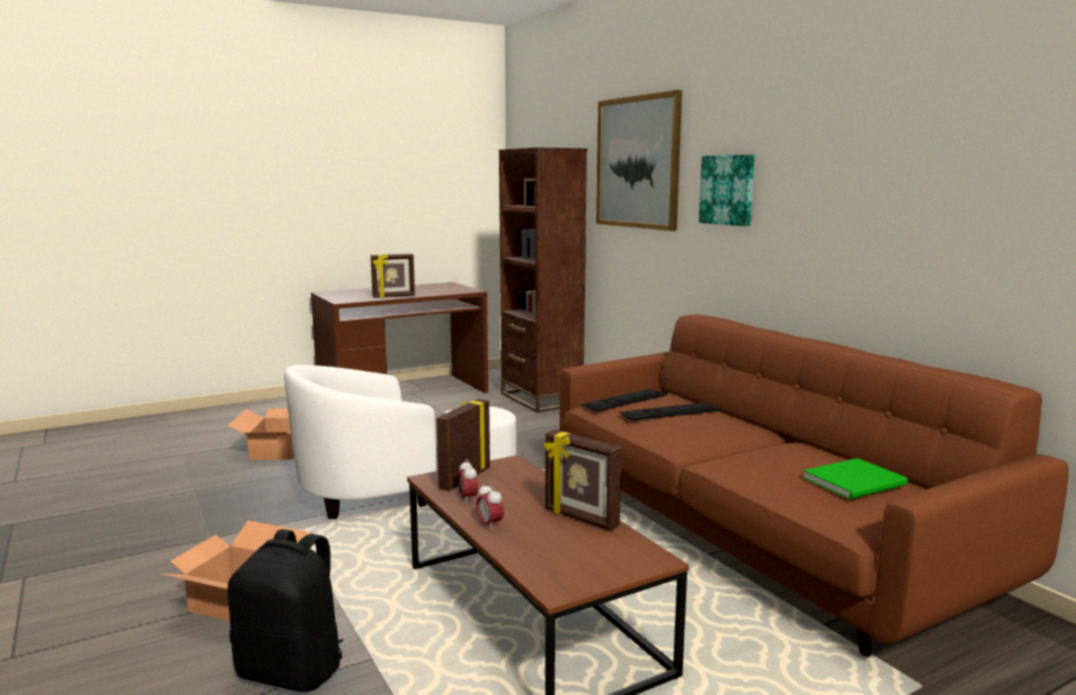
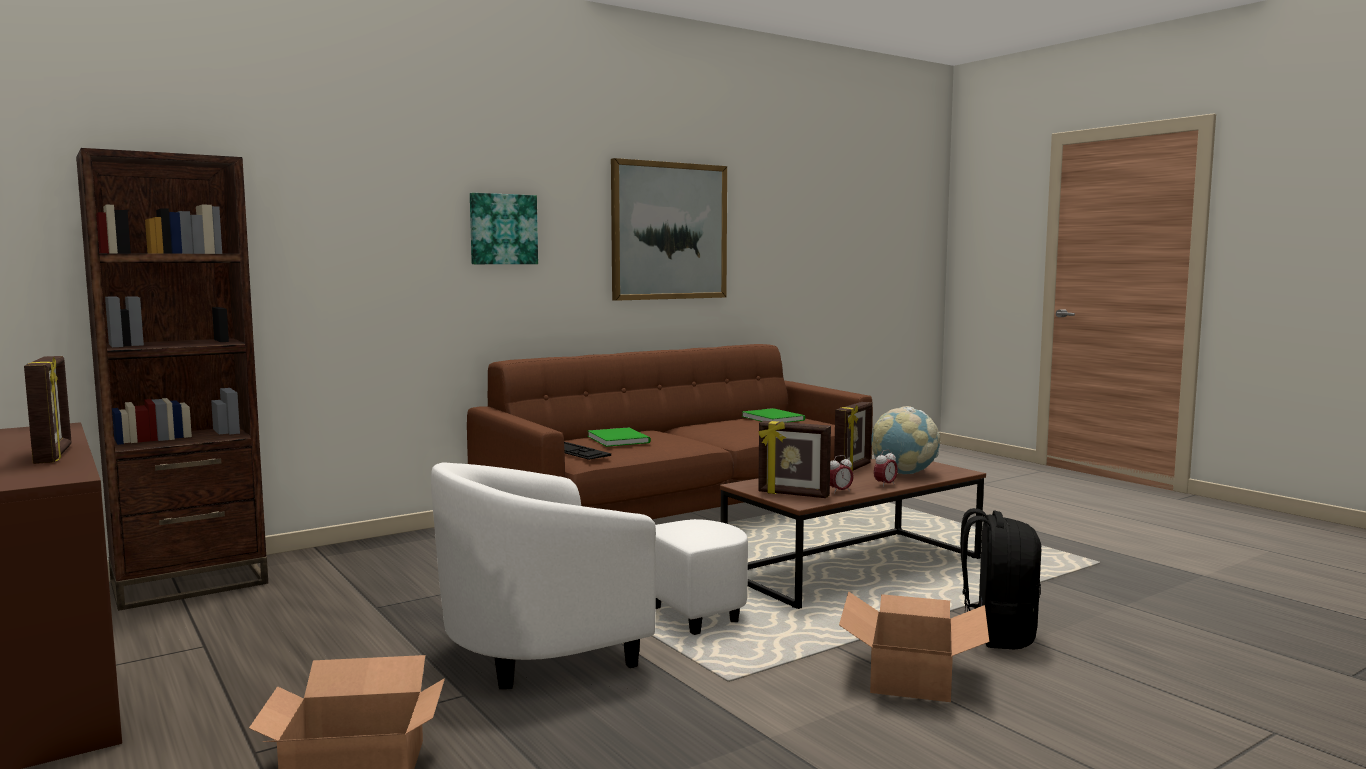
camera: 95 degrees left, 5 degrees down
(394, 489) = (581, 642): white armchair -> white armchair turned 90 degrees clockwise
(550, 545) = (903, 473): none -> globe
(638, 162) = (344, 193): picture -> picture (669, 231)
(670, 411) = (619, 439): keyboard -> green book

